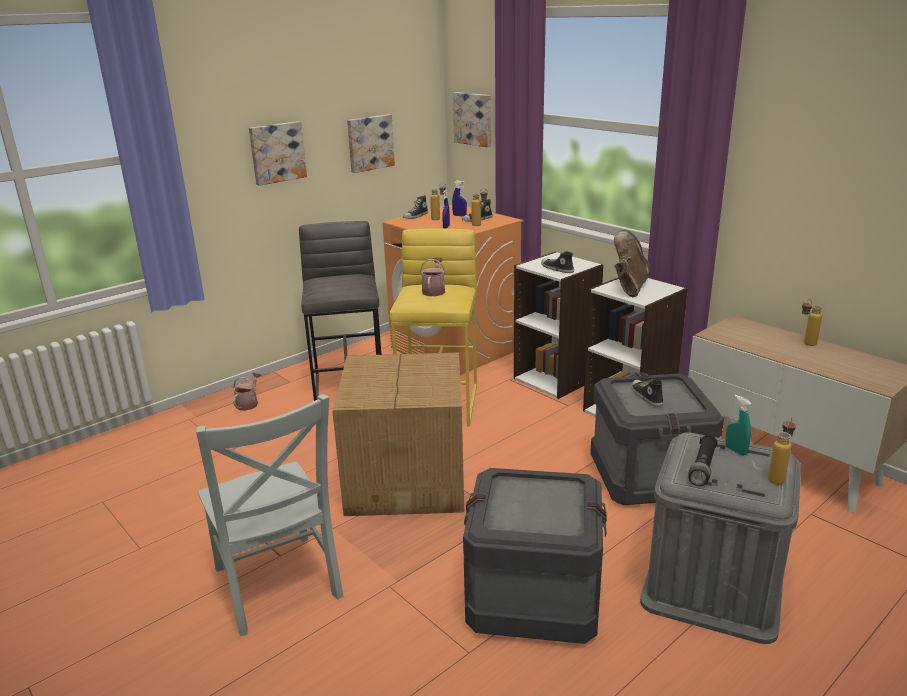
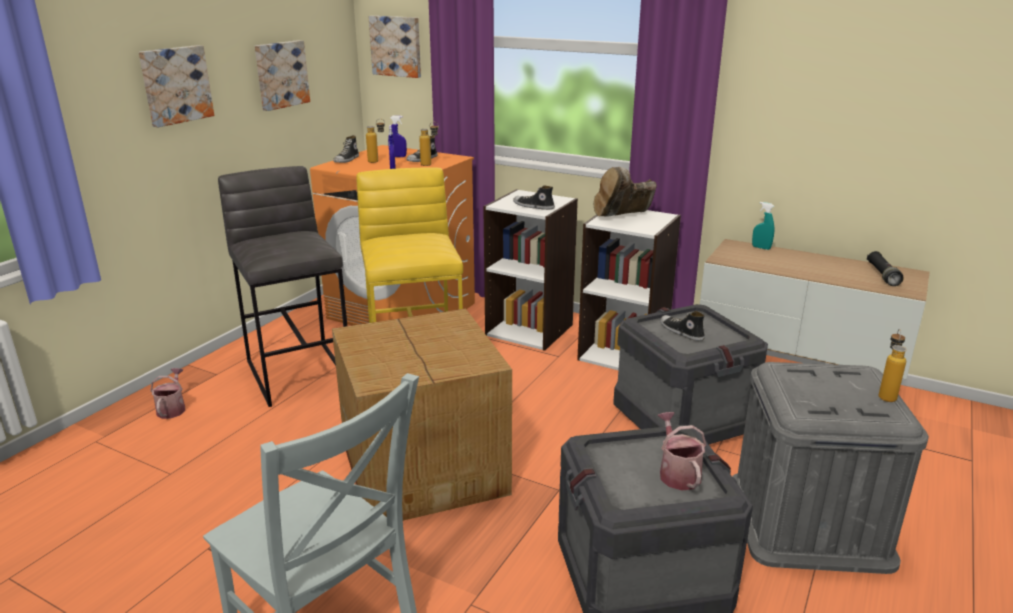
camera: 20 degrees left, 0 degrees up
(434, 290) = (410, 241): watering can -> watering can (677, 473)
(629, 287) = (622, 218): brown boot -> brown boot turned 120 degrees counterclockwise
(702, 467) = (811, 396): black flashlight -> black flashlight (882, 275)
(735, 451) = (827, 374): turquoise spray bottle -> turquoise spray bottle (761, 248)
(805, 344) = (812, 259): bottle -> none

